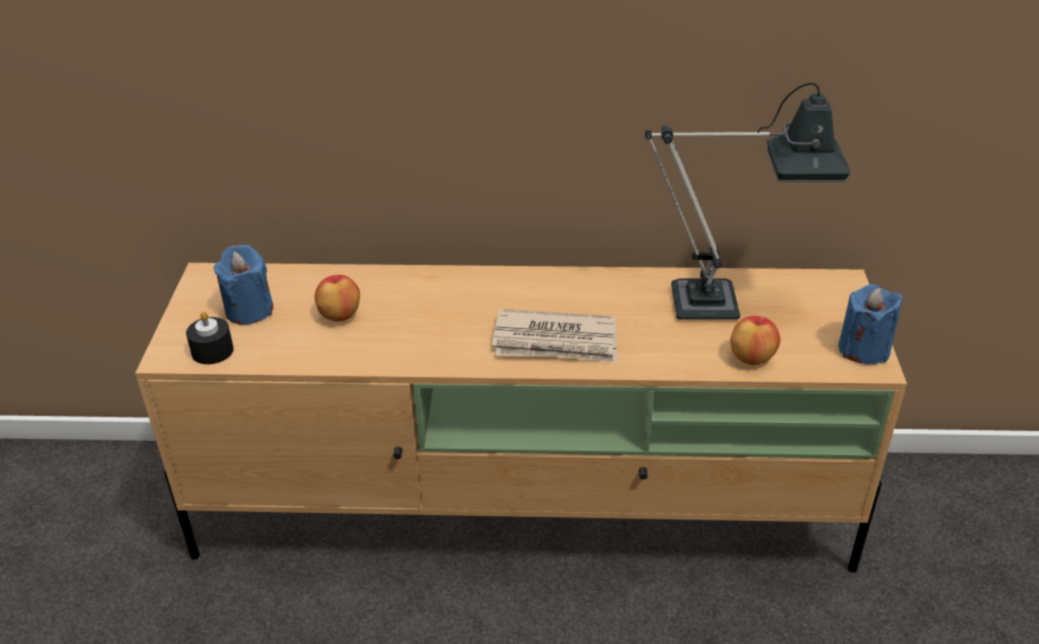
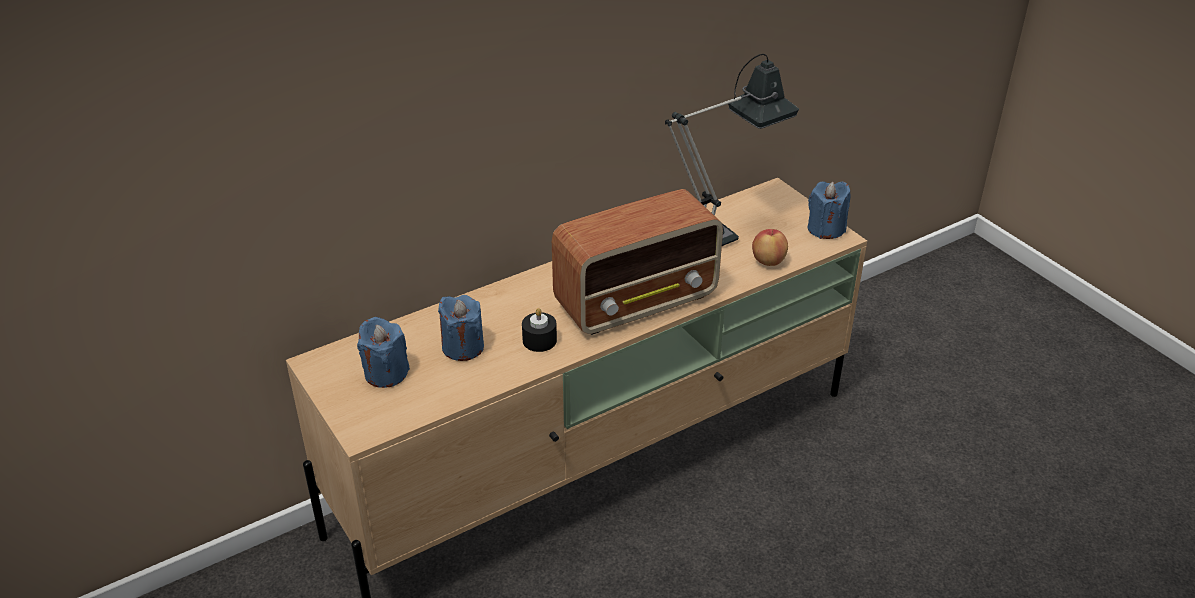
camera: 35 degrees left, 0 degrees up
(212, 351) = (393, 414): black candle -> black candle (539, 340)
(340, 315) = (463, 347): apple -> blue candle
(556, 342) = (638, 301): newspaper -> radio

